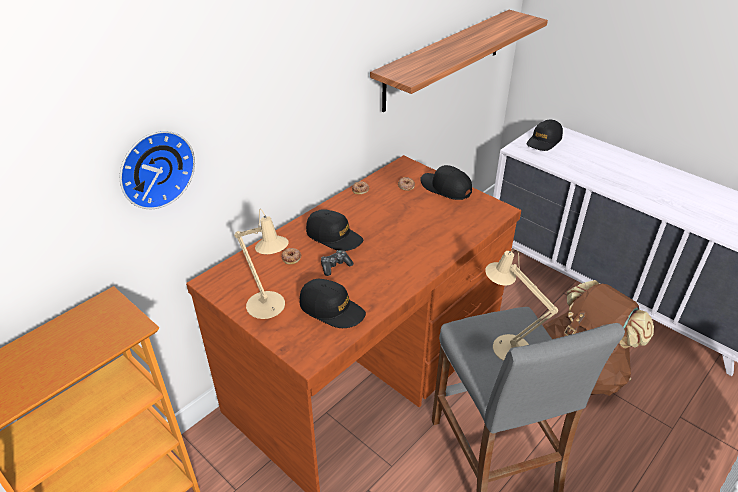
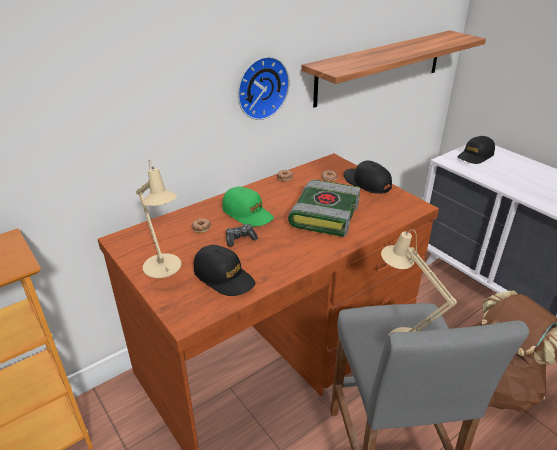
camera: 10 degrees right, 5 degrees down
(155, 168) = (67, 118): wall clock -> wall clock (261, 87)
(334, 236) = (247, 213): black cap -> green cap
(411, 229) = (324, 214): none -> book

